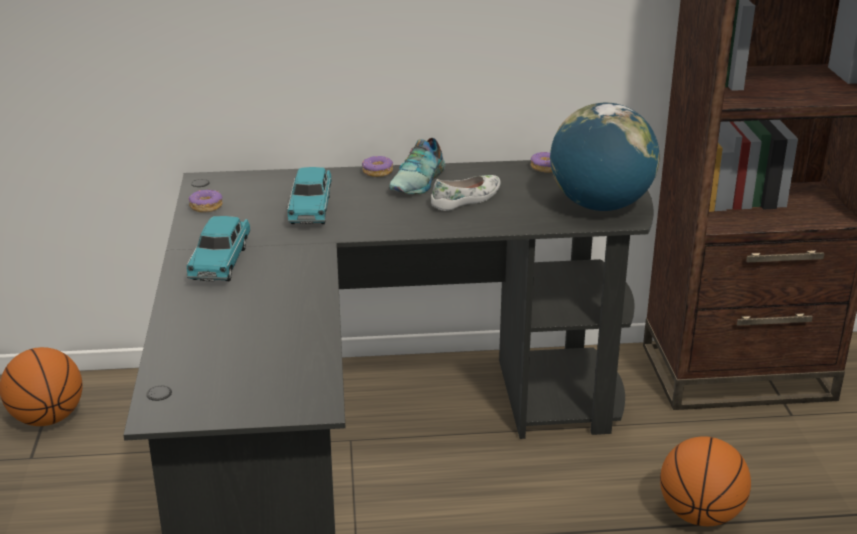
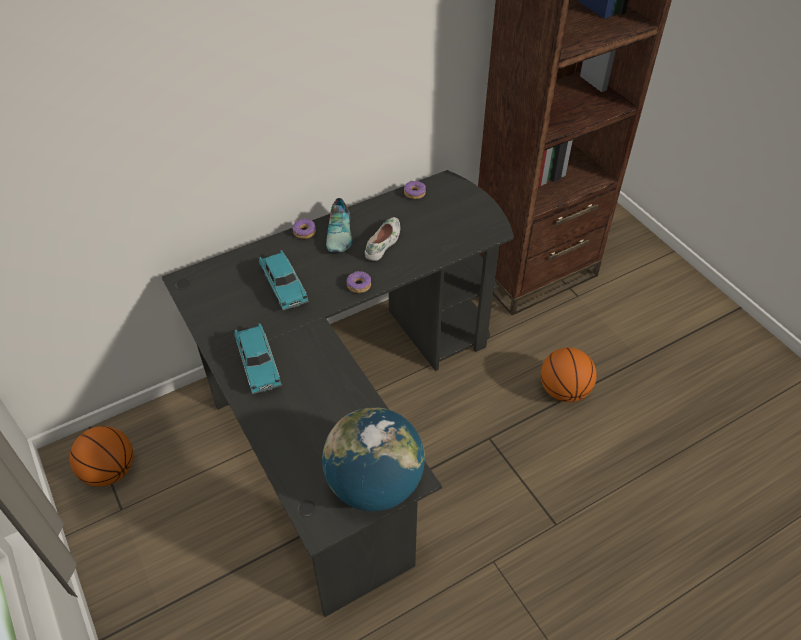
camera: 25 degrees left, 20 degrees up
(206, 207) = (205, 309): donut -> donut (358, 285)
(600, 206) = (472, 222): globe -> globe (374, 484)

